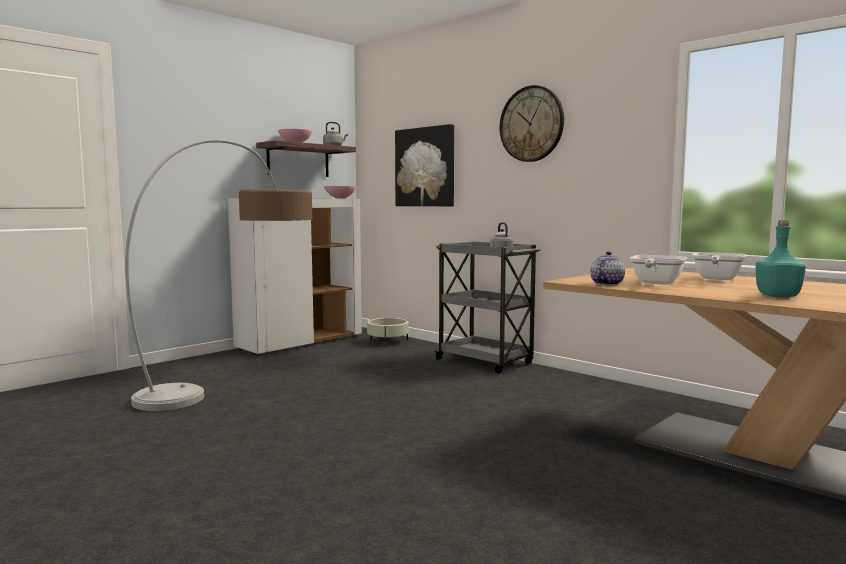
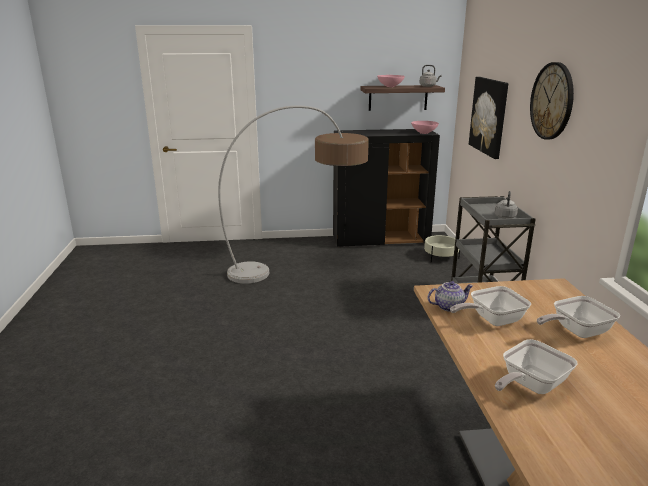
camera: 40 degrees right, 15 degrees up
(300, 342) = (381, 240): white cabinet -> black cabinet
(777, 296) = (530, 385): turquoise bottle -> frying pan

